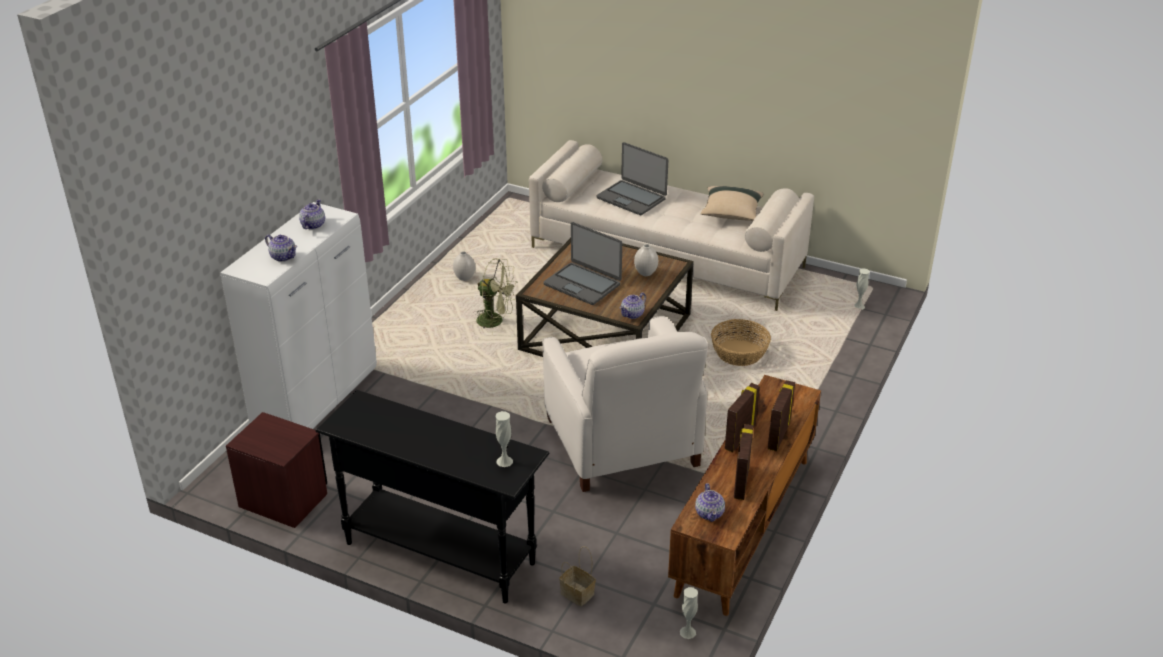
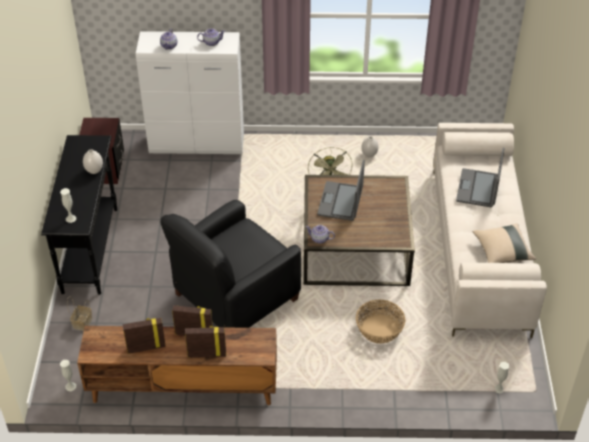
camera: 65 degrees right, 10 degrees up
(623, 443) = (235, 297): white armchair -> black armchair
(646, 273) = (378, 229): white vase -> white vase (94, 171)
(709, 513) = (107, 340): teapot -> none

